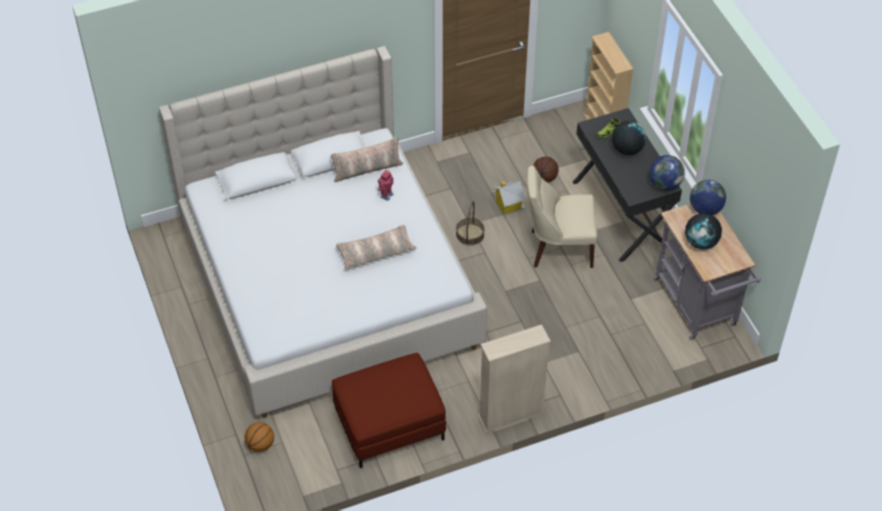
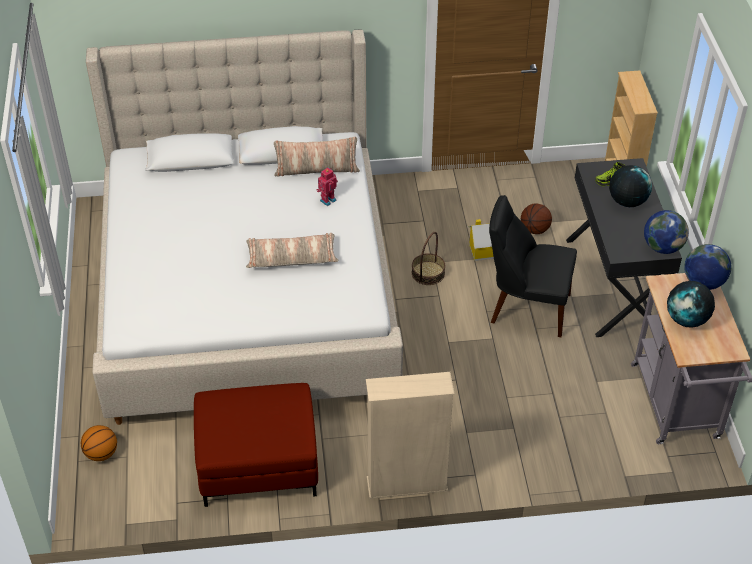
camera: 15 degrees right, 5 degrees down
(558, 248) = (526, 308): beige chair -> black chair

